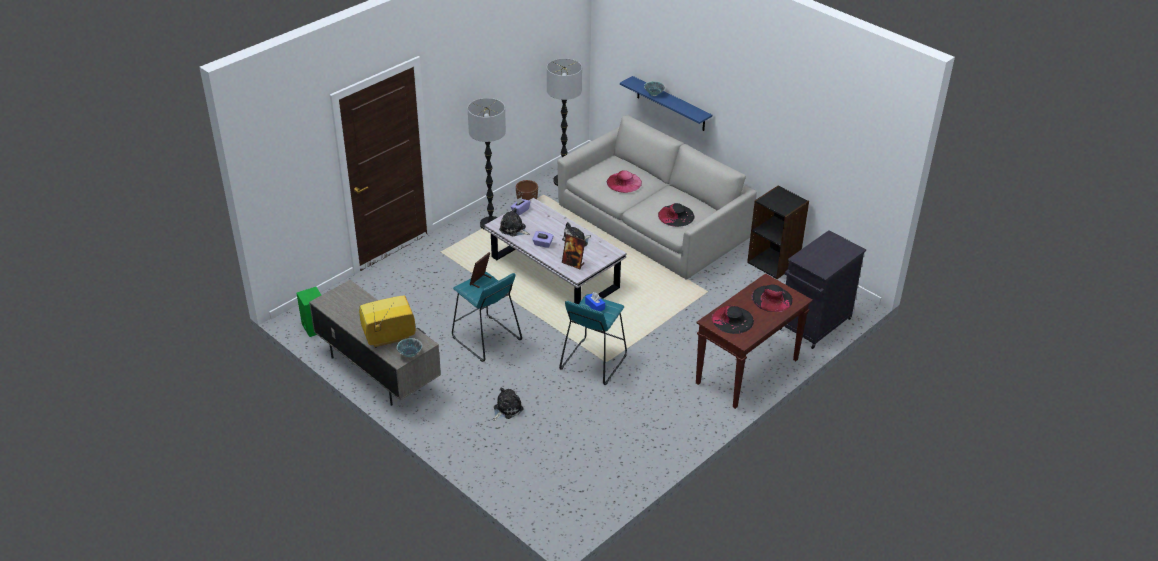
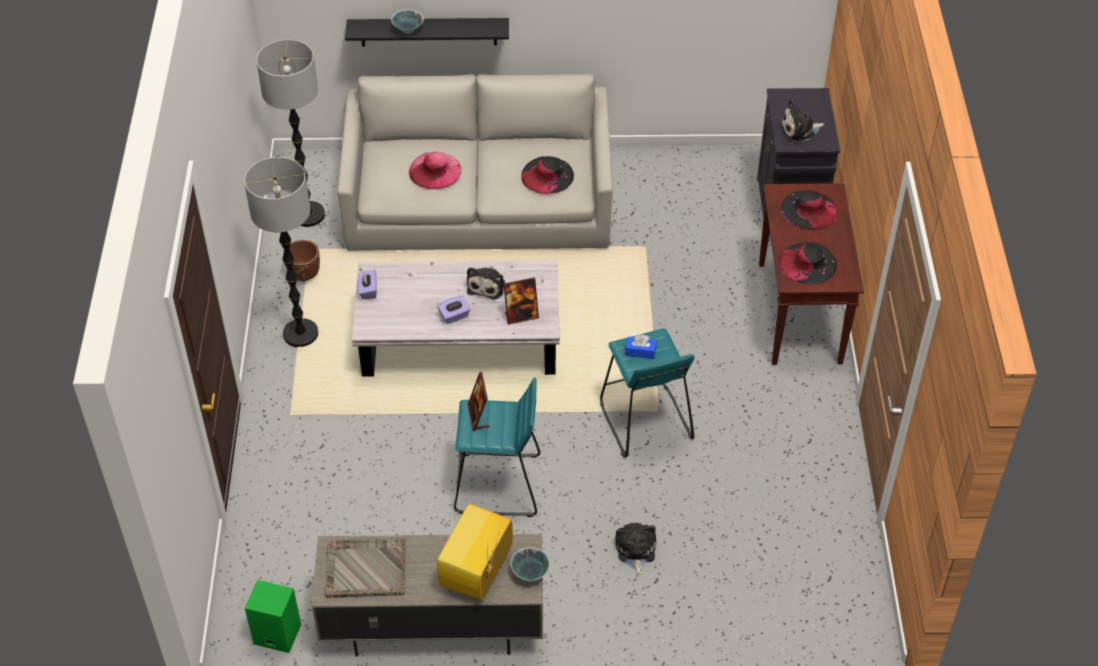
camera: 45 degrees left, 10 degrees up
(348, 304) = (365, 569): none -> grey tray
(514, 229) = (395, 321): plush toy -> plush toy (800, 130)
(671, 104) = (428, 31): blue shelf -> black shelf
(773, 262) = (662, 163): black bookcase -> none

